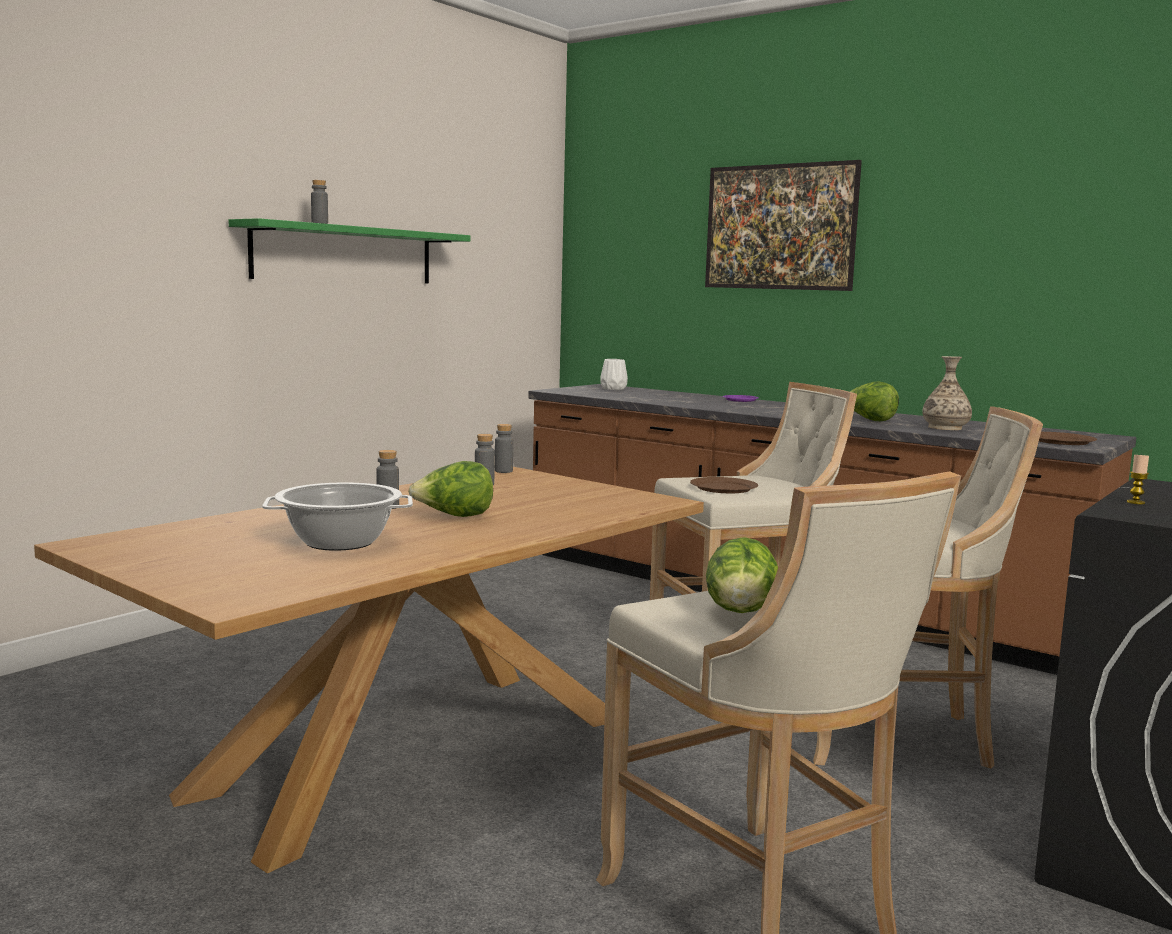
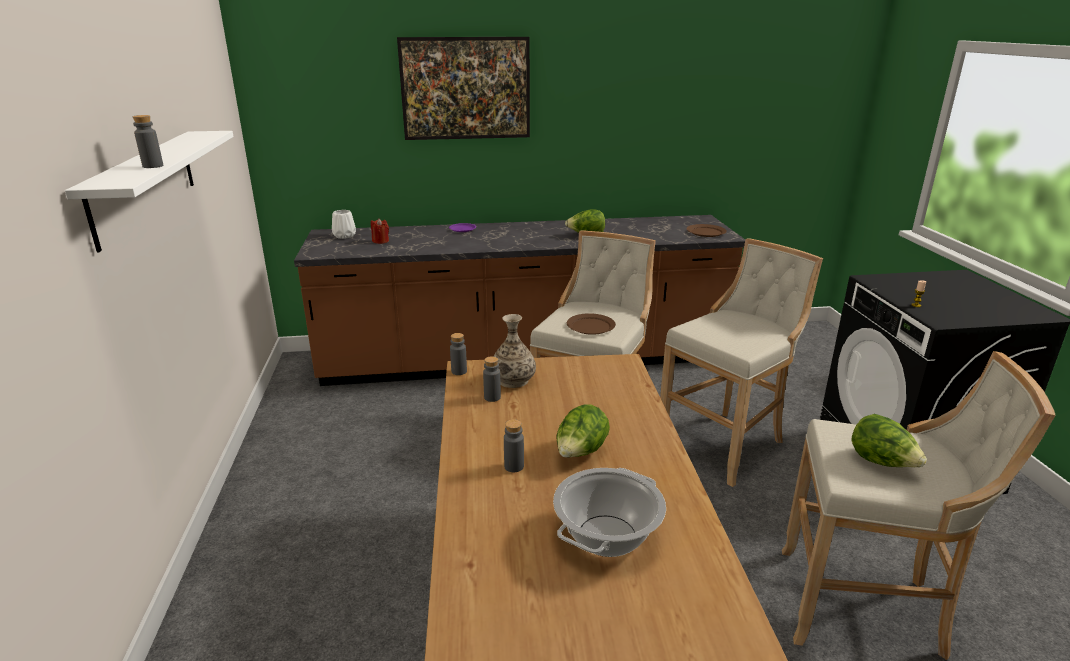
camera: 45 degrees left, 15 degrees up
(345, 254) = (145, 184): green shelf -> white shelf
(634, 394) = (380, 241): none -> red candle
(945, 428) = (635, 233): vase -> vase (513, 380)

